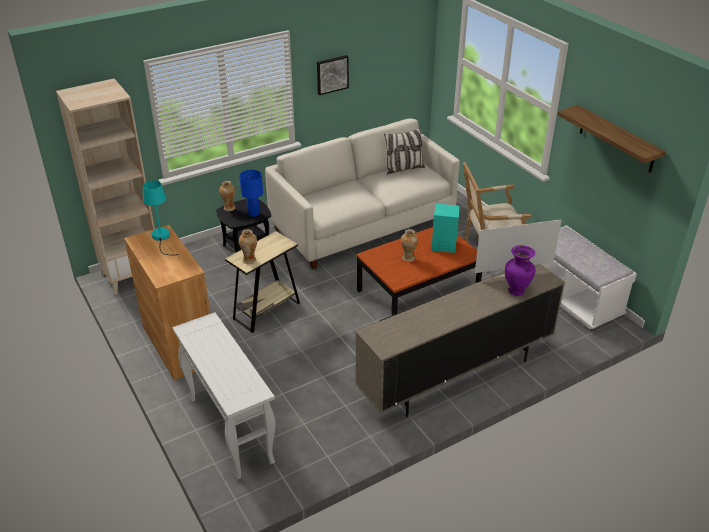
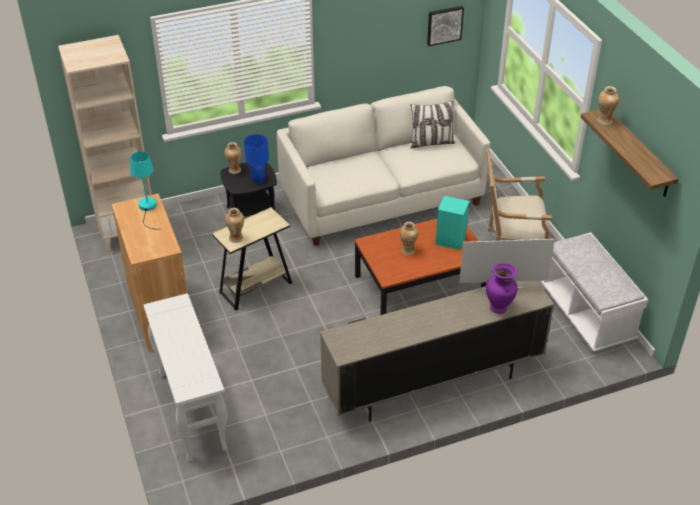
camera: 10 degrees right, 5 degrees up
(332, 74) = (359, 34): picture -> picture (444, 25)
(580, 114) = (604, 121): none -> vase

